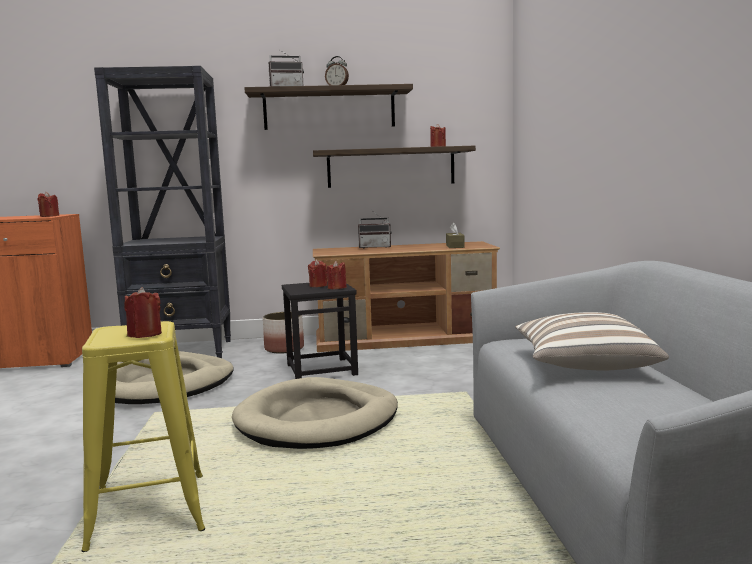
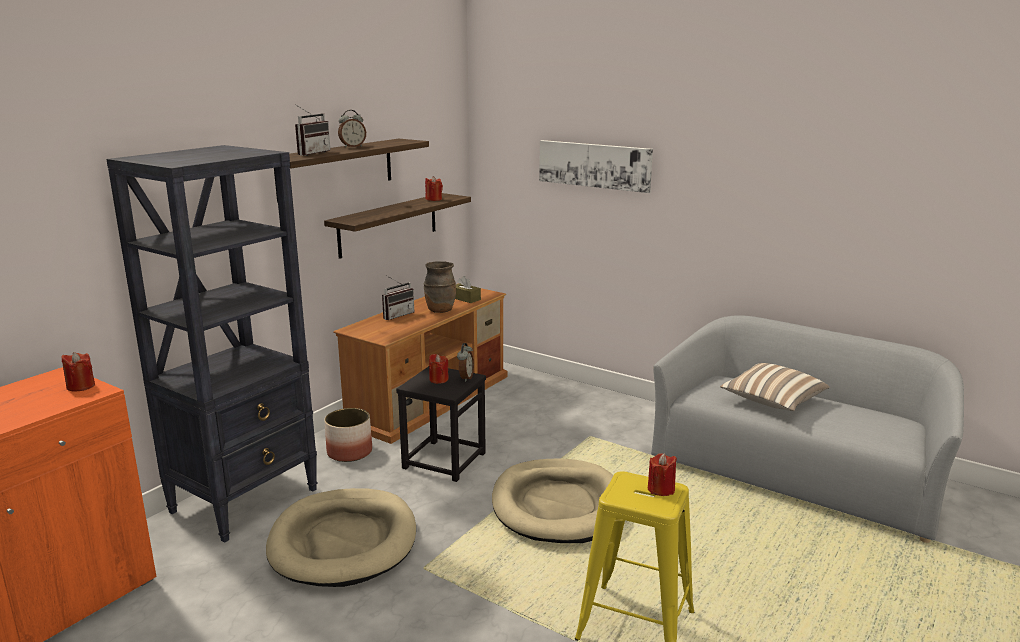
camera: 50 degrees left, 10 degrees up
(337, 288) = (465, 378): red candle -> alarm clock
(412, 248) = (440, 310): none -> brown vase
(567, 93) = (594, 165): none -> picture

